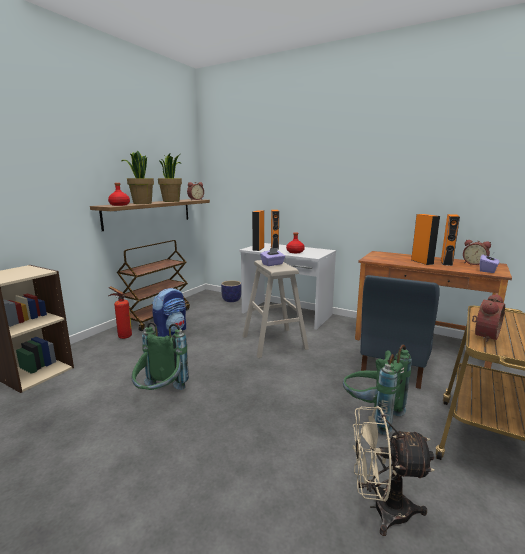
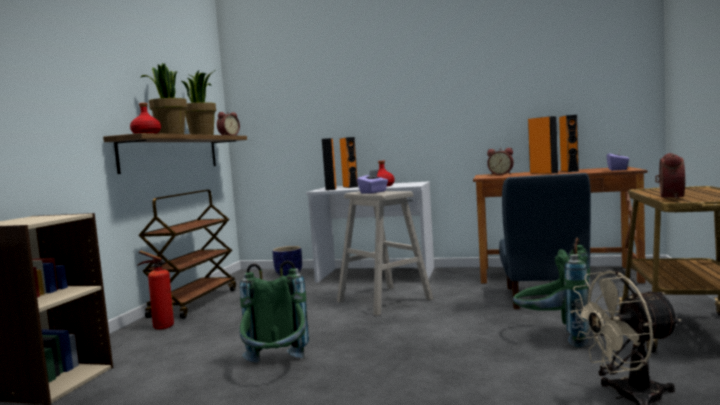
camera: 15 degrees left, 10 degrees down
(171, 332) = (231, 312): backpack -> none
(474, 263) = (598, 169): alarm clock -> alarm clock (501, 174)

